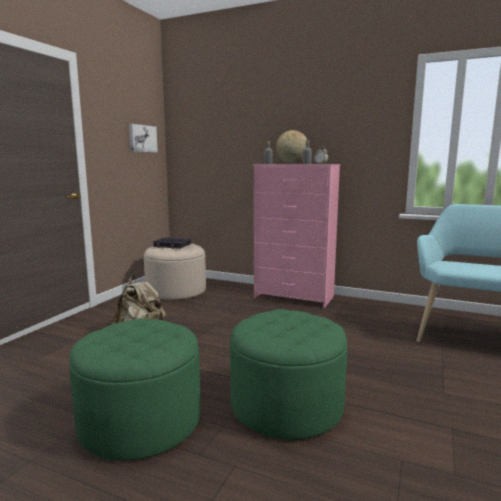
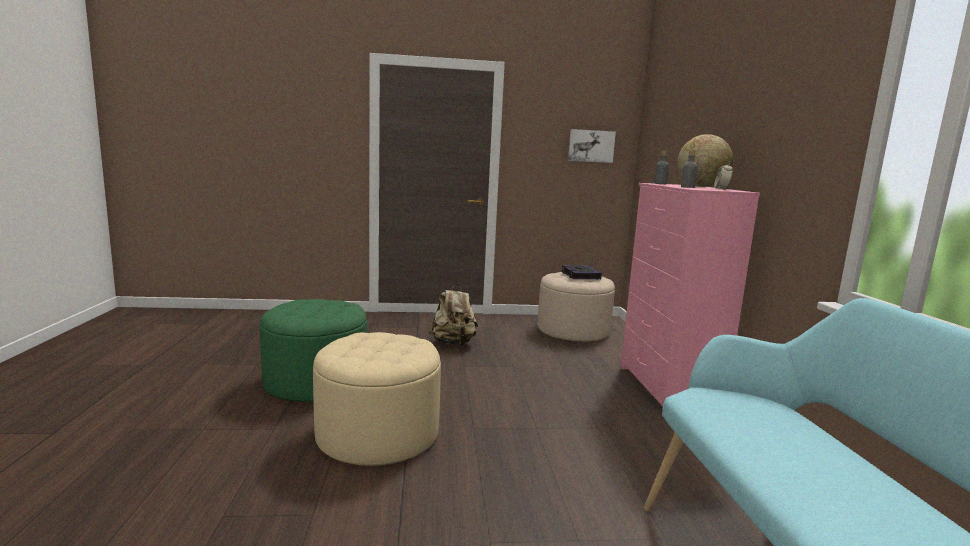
camera: 60 degrees right, 0 degrees up
(286, 405) = (377, 434): green ottoman -> beige ottoman

